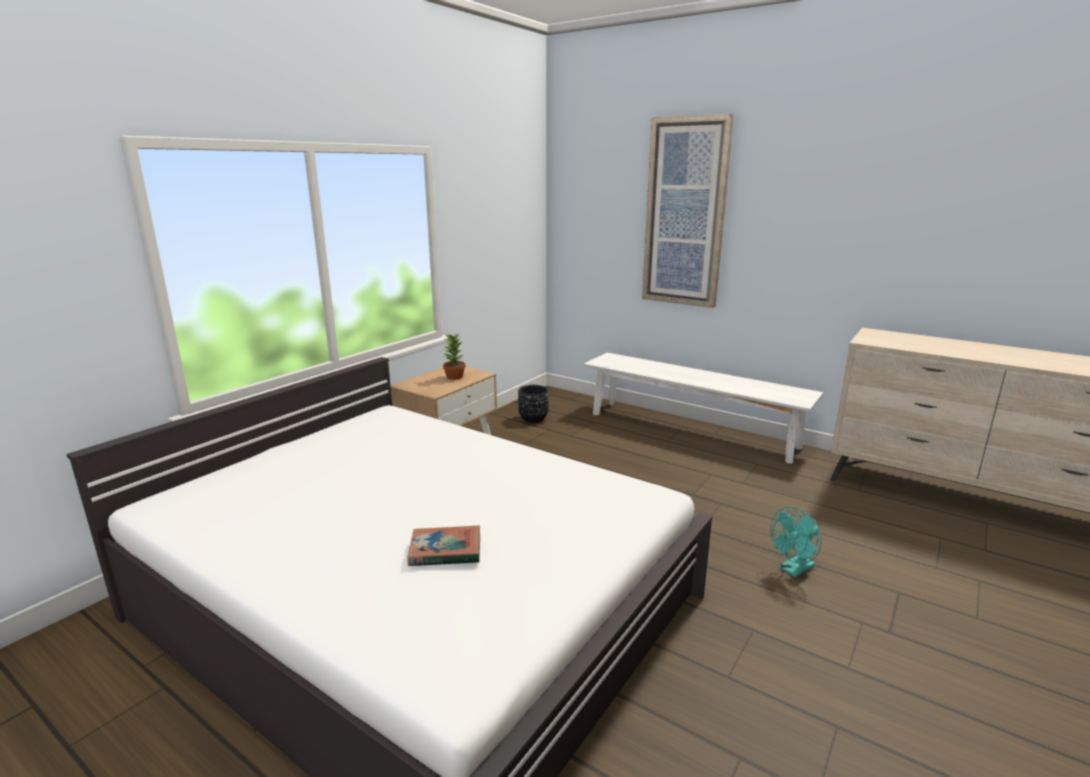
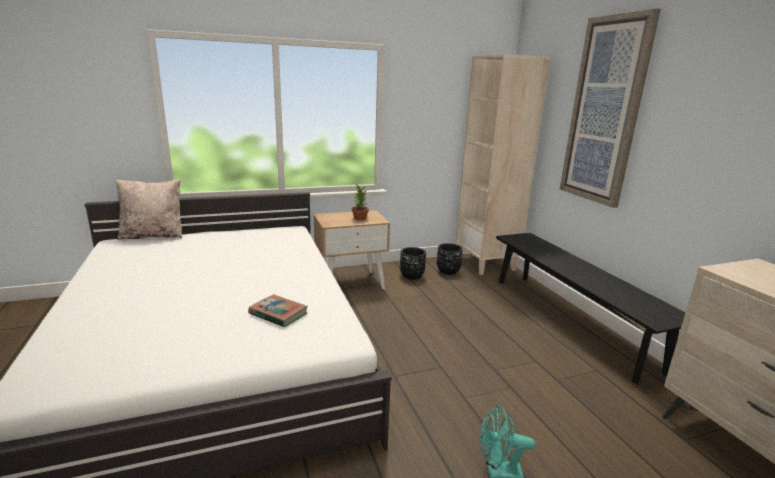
camera: 35 degrees right, 0 degrees up
(200, 477) = (153, 235): none -> beige pillow
(445, 551) = (163, 315): book -> book (278, 314)
(504, 435) = (412, 276): none -> black planter
(558, 400) = (486, 263): none -> beige bookcase
(690, 430) = (569, 320): white bench -> black bench

